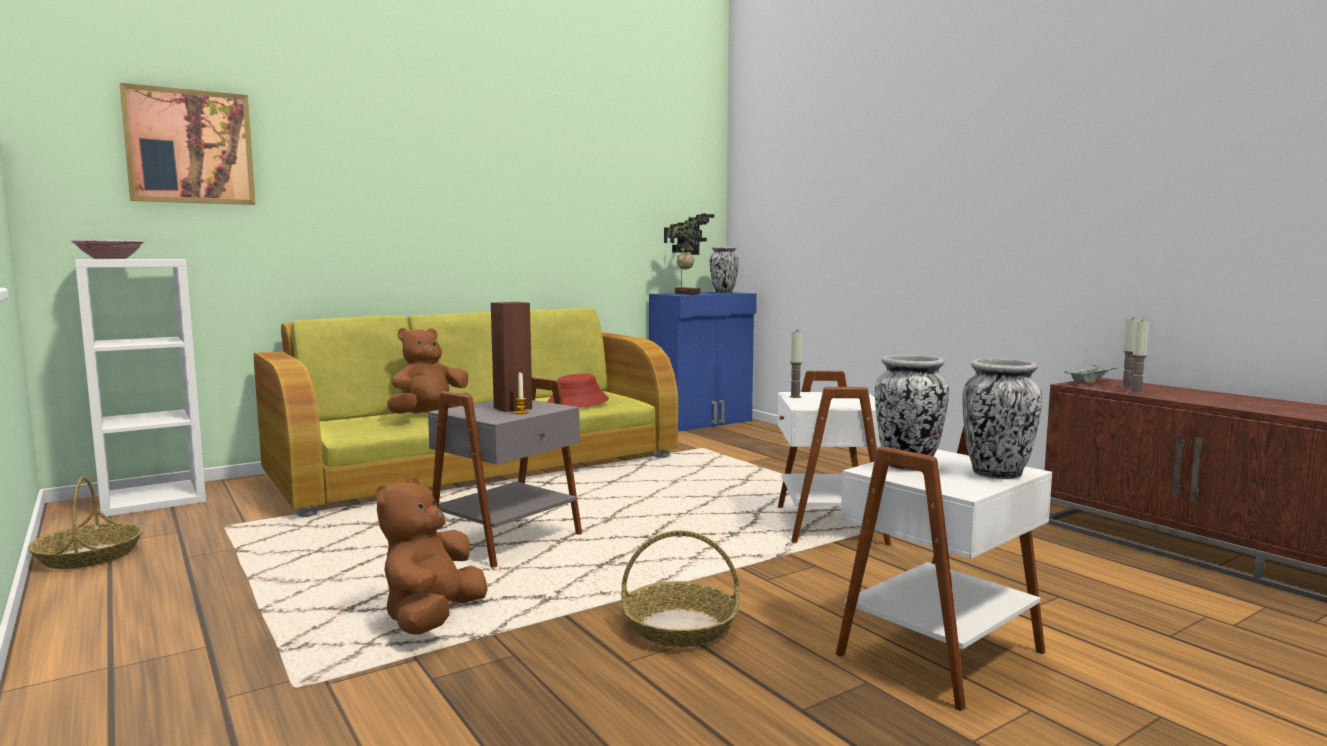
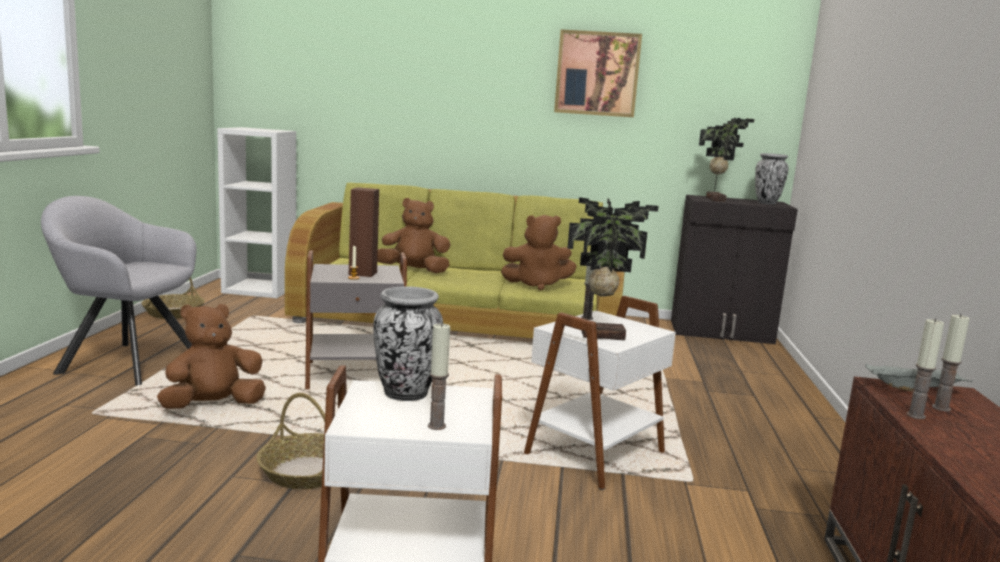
camera: 40 degrees right, 5 degrees up
(109, 258) = (249, 128): bowl -> none
(175, 626) = (124, 362): none -> grey armchair
(190, 147) = (310, 52): picture -> picture (597, 74)
(577, 403) = (537, 285): red hat -> brown plush toy
(702, 421) = (722, 332): blue cabinet -> black cabinet
(844, 403) = (601, 335): none -> potted plant
(997, 474) = (436, 426): vase -> candle

